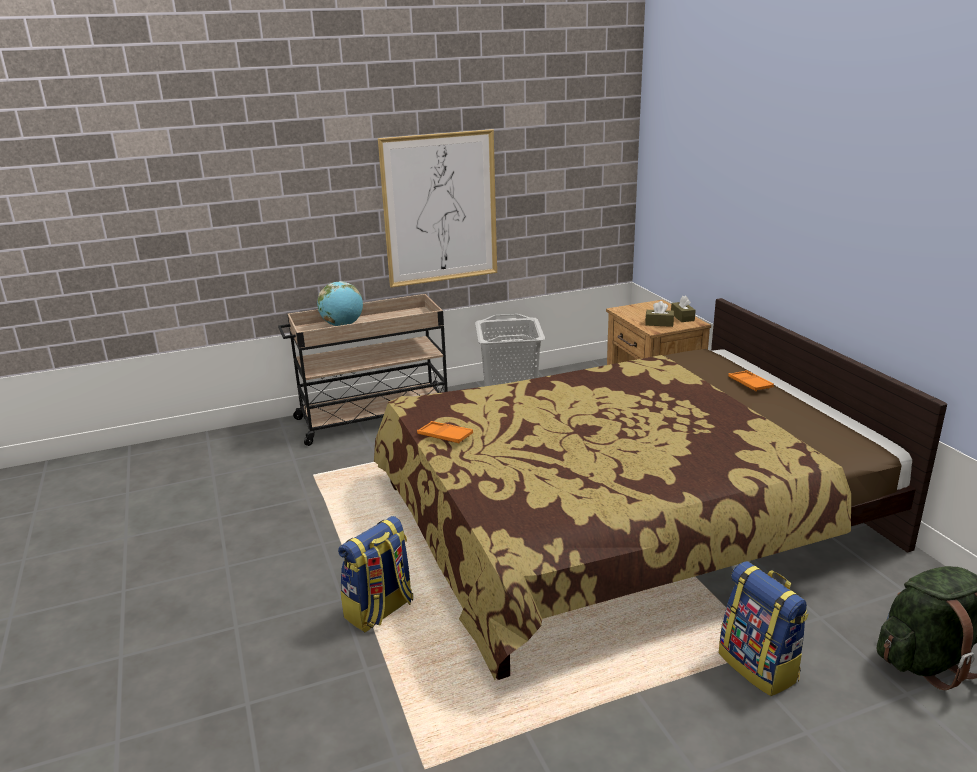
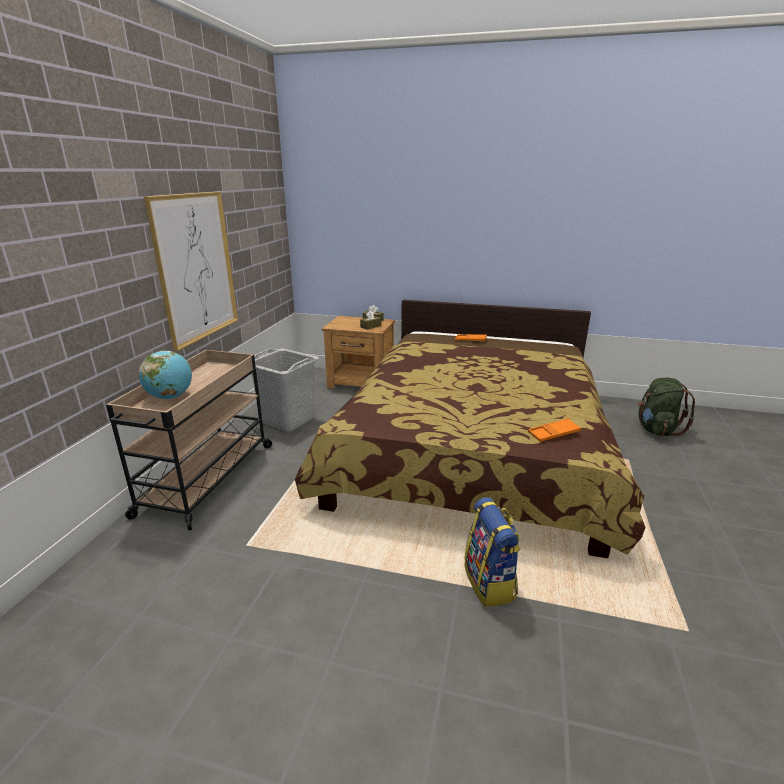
camera: 55 degrees left, 0 degrees up
(445, 436) = (425, 429): orange tray -> orange tray (553, 433)
(759, 667) = (640, 468): backpack -> none

